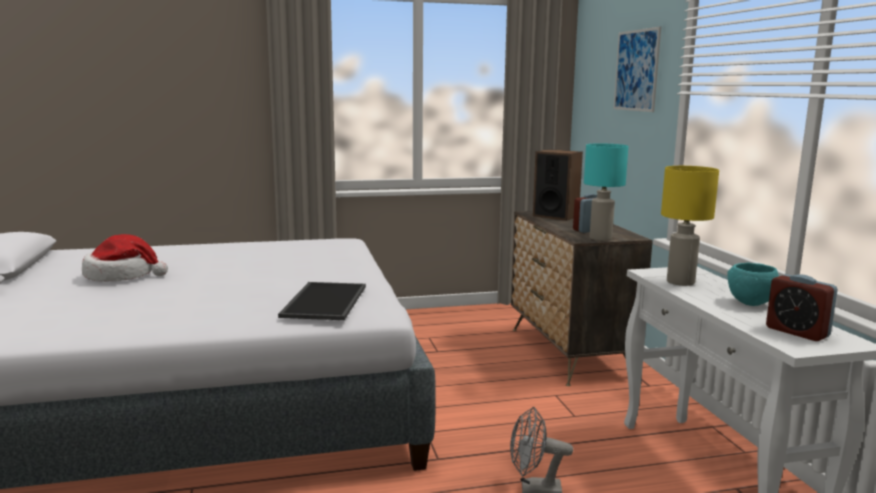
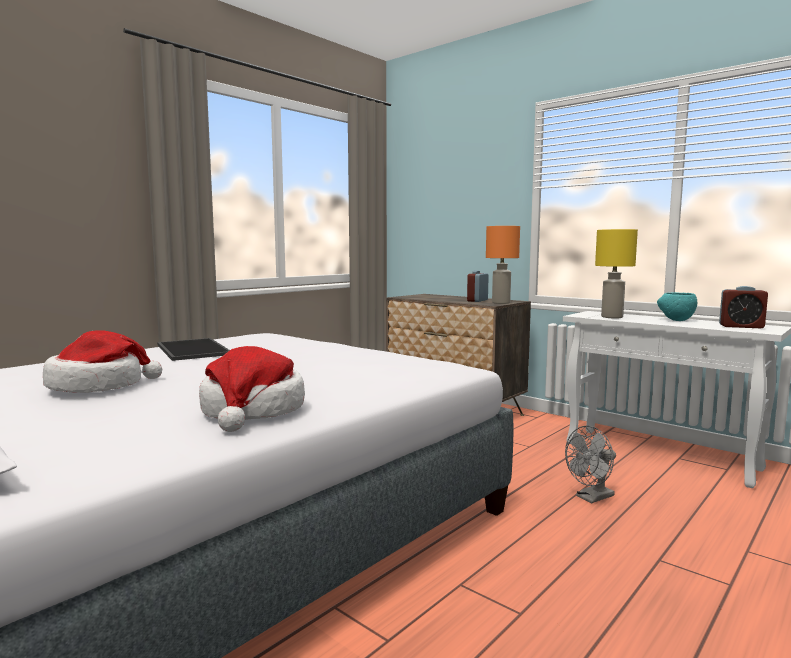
camera: 35 degrees left, 5 degrees down
(136, 319) = (252, 411): none -> hat
(323, 301) = (398, 366): tray -> tray (191, 349)
(555, 216) = (425, 297): speaker -> none
(600, 238) = (500, 303): turquoise table lamp -> orange table lamp
(636, 70) = (474, 176): picture -> none

